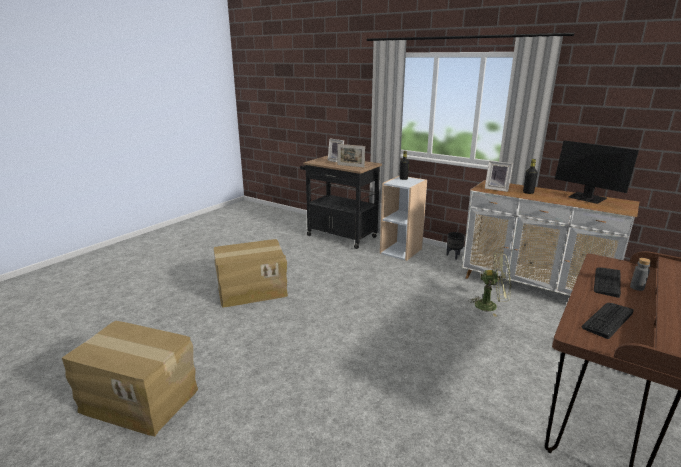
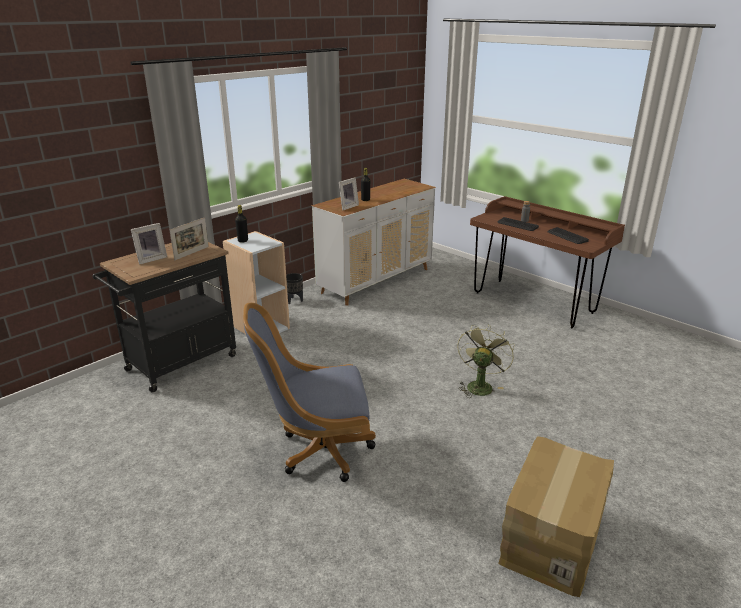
camera: 80 degrees left, 5 degrees up
(252, 290) = (317, 452): cardboard box -> blue office chair
(491, 306) = (402, 306): green fan -> green fan (480, 385)
(587, 198) = (391, 188): monitor -> none

